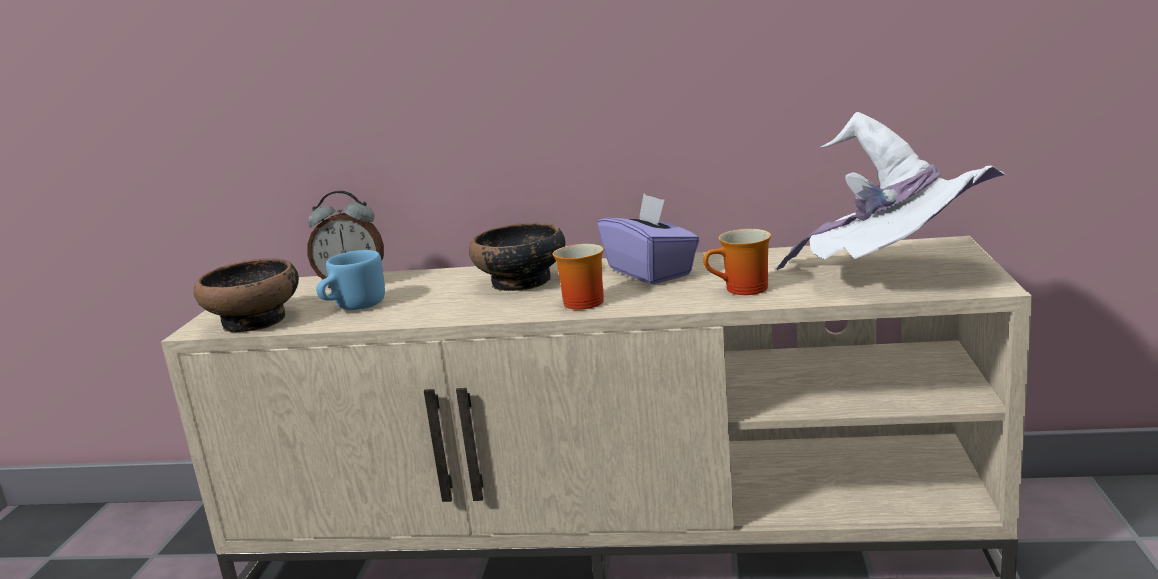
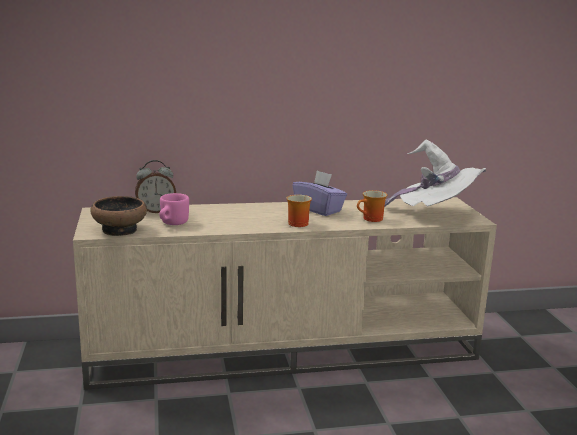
camera: 20 degrees left, 0 degrees up
(353, 307) = (171, 224): blue mug -> pink mug
(521, 282) = (254, 213): bowl -> none

